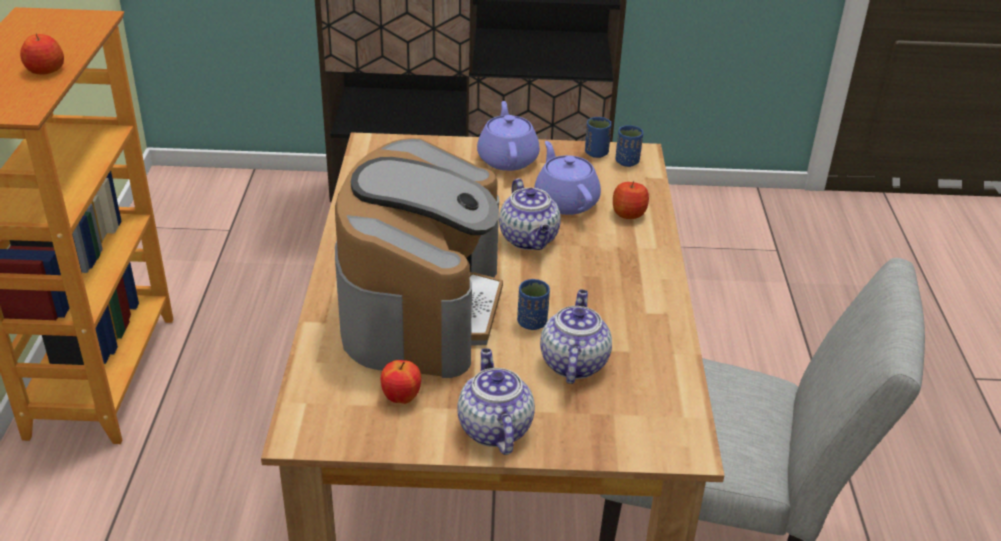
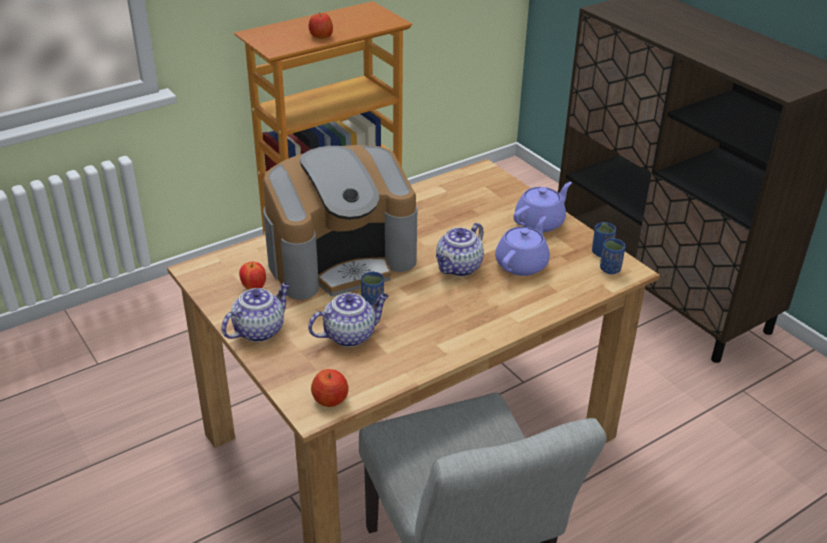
camera: 55 degrees right, 0 degrees up
(628, 213) = (544, 294): apple -> apple (330, 399)

